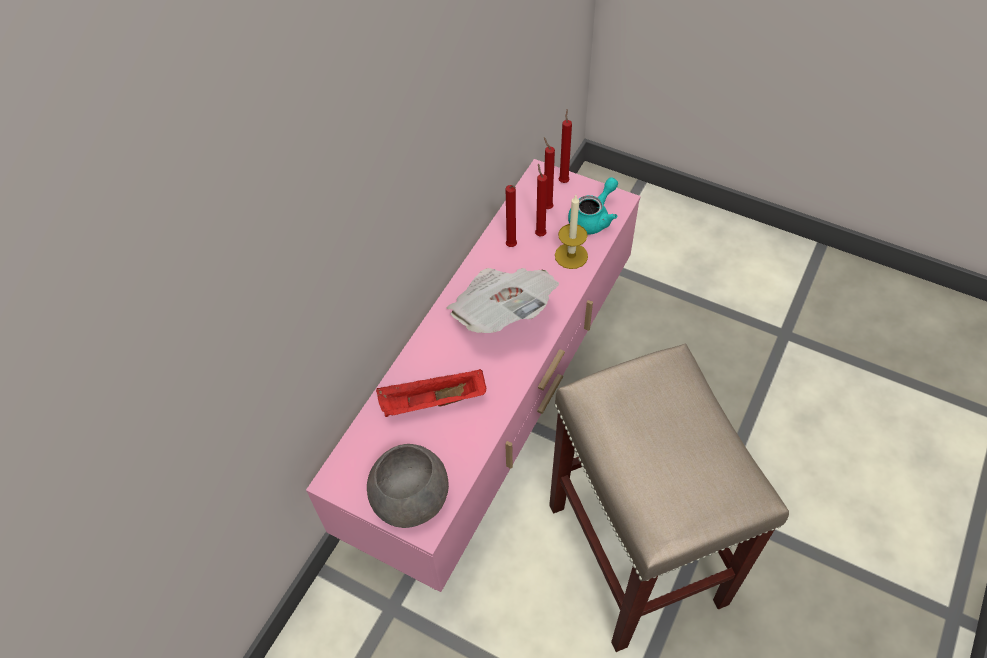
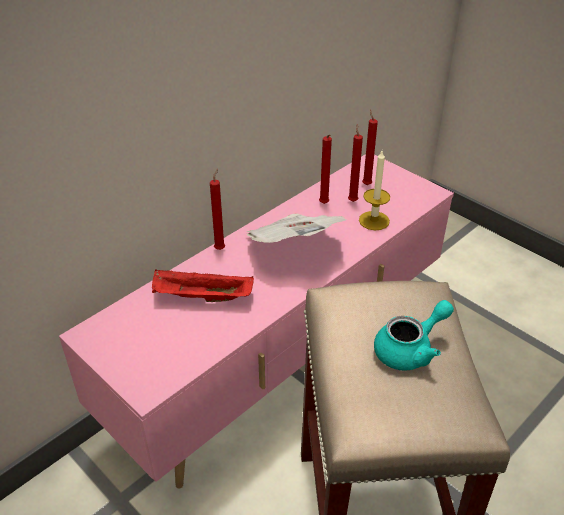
camera: 15 degrees right, 15 degrees down
(409, 499) = (144, 365): grey bowl -> none
(564, 180) = (388, 170): red candle -> red candle (220, 248)
(593, 218) = (405, 199): turquoise teapot -> turquoise teapot (410, 349)

